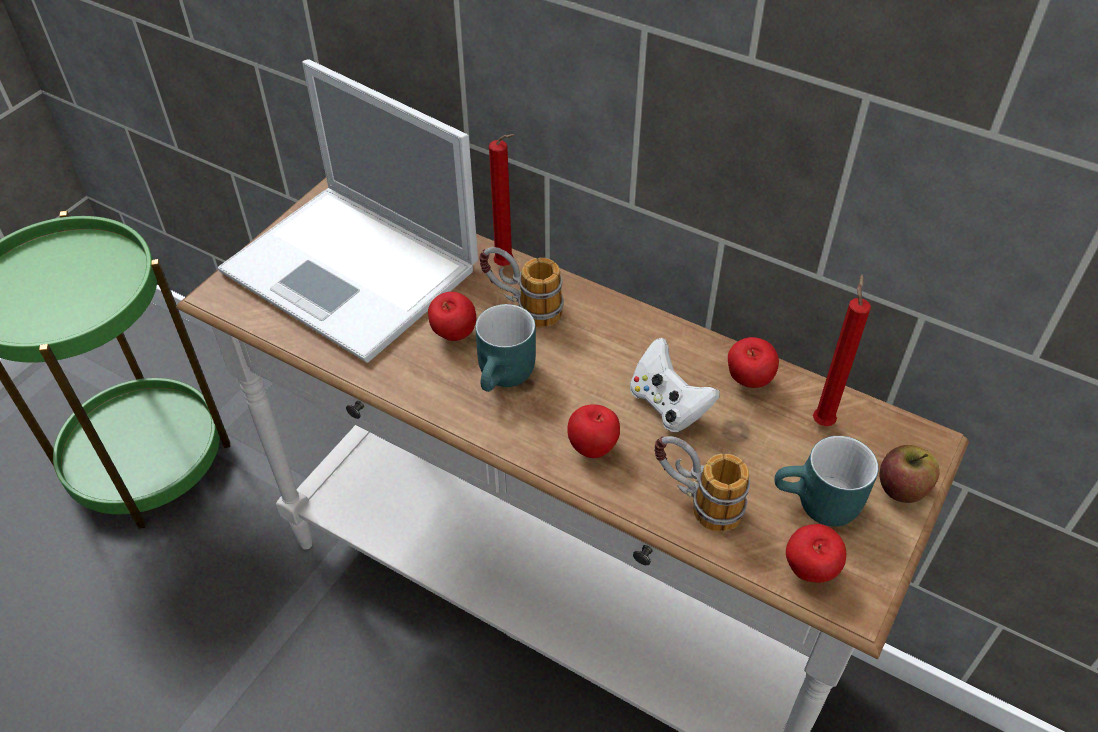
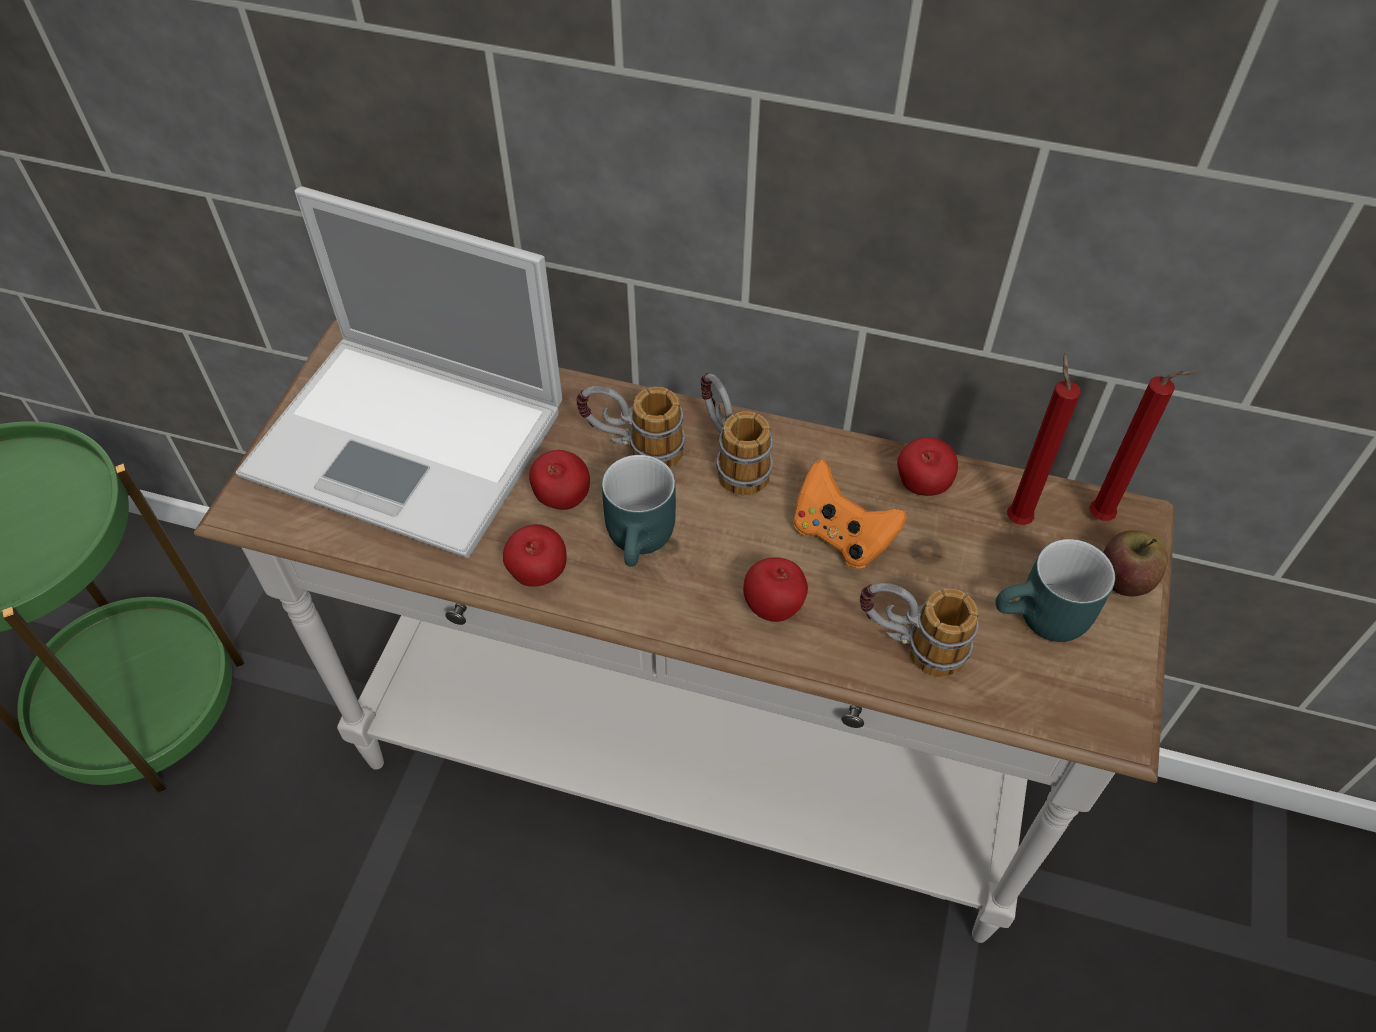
camera: 15 degrees left, 5 degrees up
(507, 266) = (597, 400): red candle -> red candle (1104, 518)
(597, 329) = (730, 459): none -> mug
(668, 405) = (841, 535): white game controller -> orange game controller
(809, 571) = (1058, 700): apple -> apple (538, 576)

